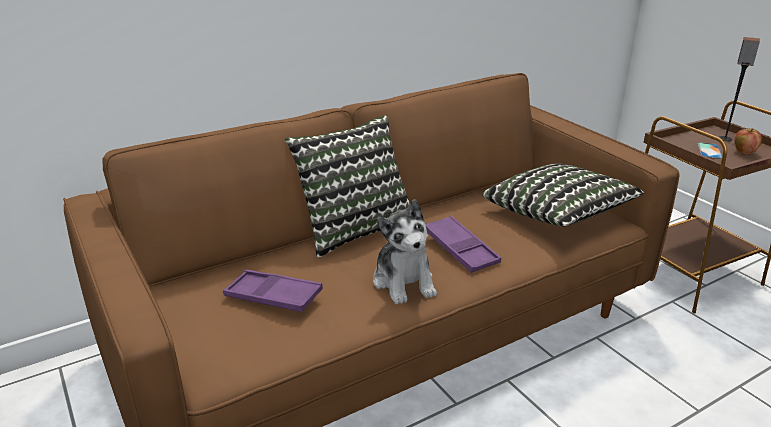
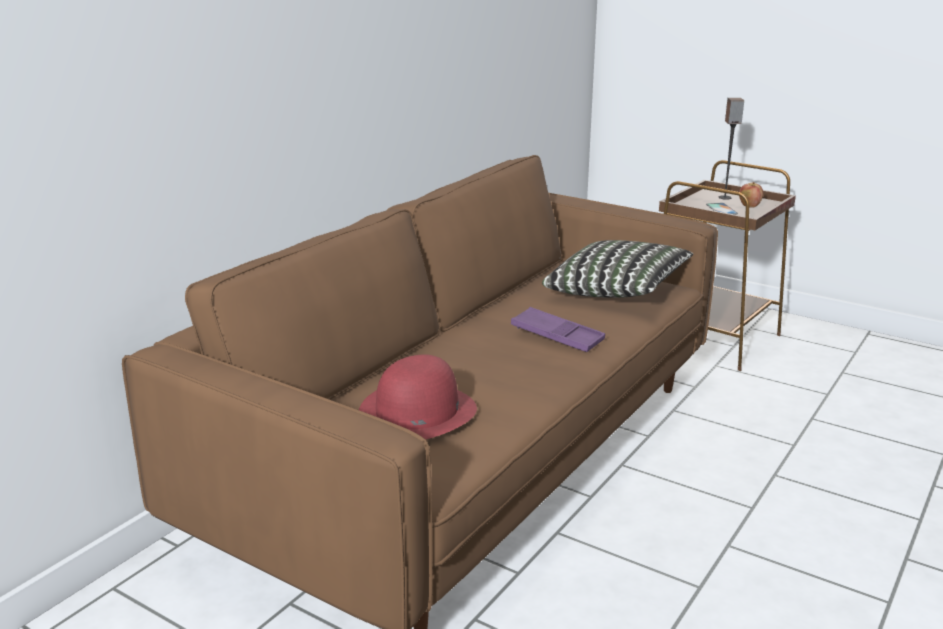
camera: 25 degrees left, 5 degrees down
(273, 296) = (417, 413): purple tray -> red hat
(354, 228) = (432, 340): pillow -> none
(404, 282) = (532, 373): plush toy -> none

